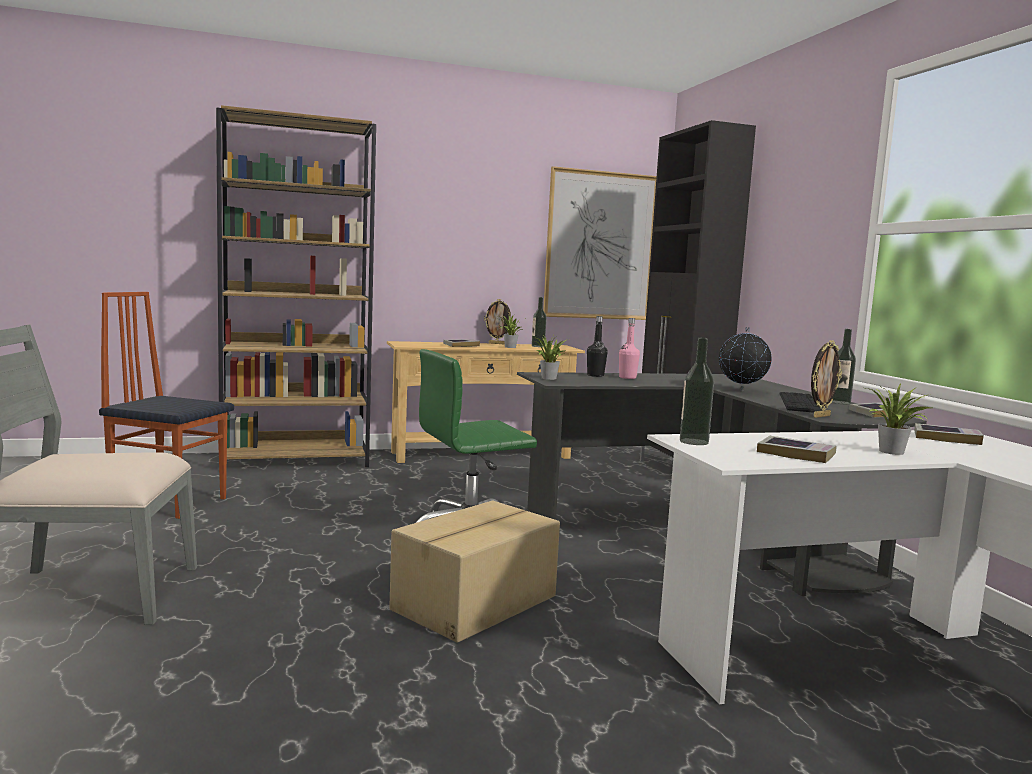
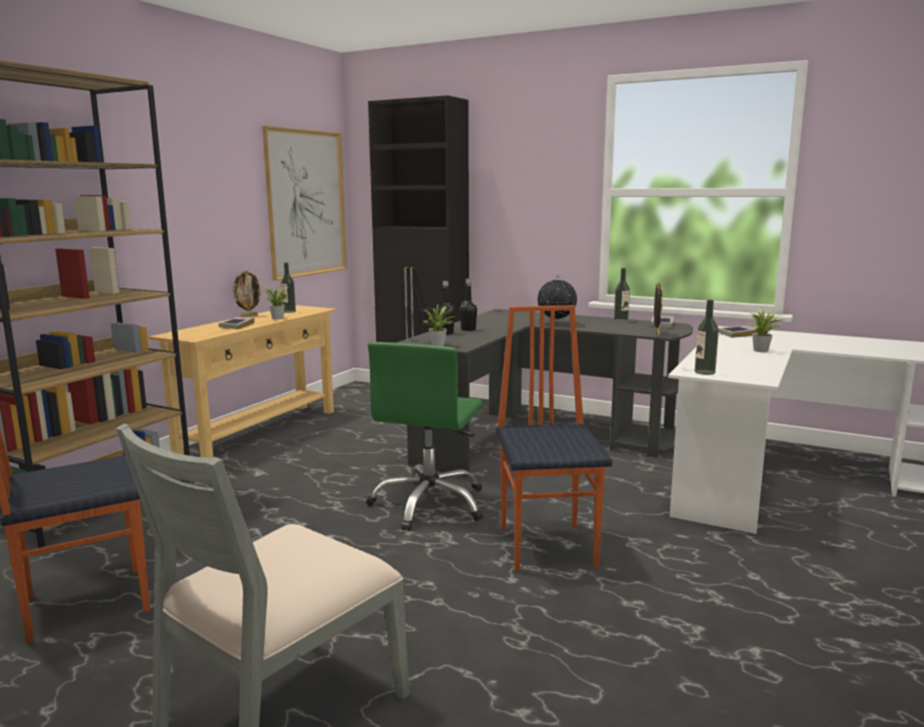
camera: 45 degrees left, 5 degrees up
(477, 603) = (549, 546): cardboard box -> chair
(627, 377) = (468, 330): pink bottle -> black bottle
(796, 454) = (752, 365): book -> none
(799, 402) = (611, 326): keyboard -> none

